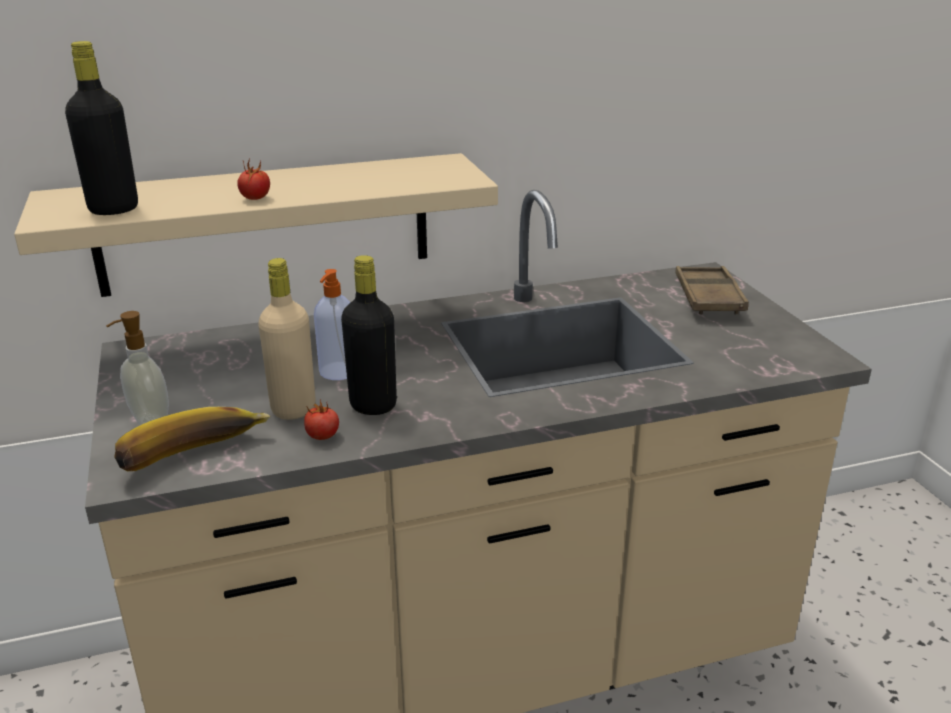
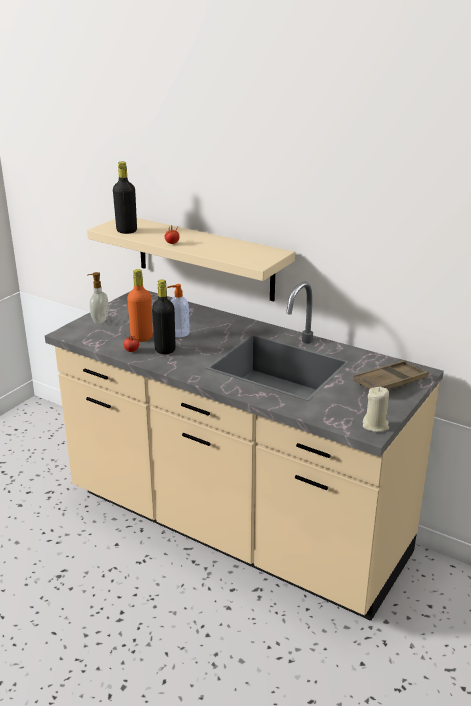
camera: 50 degrees right, 0 degrees up
(196, 459) = (89, 338): banana -> none
(293, 409) = (141, 338): beige bottle -> orange bottle
(811, 349) = (375, 425): none -> beige candle

